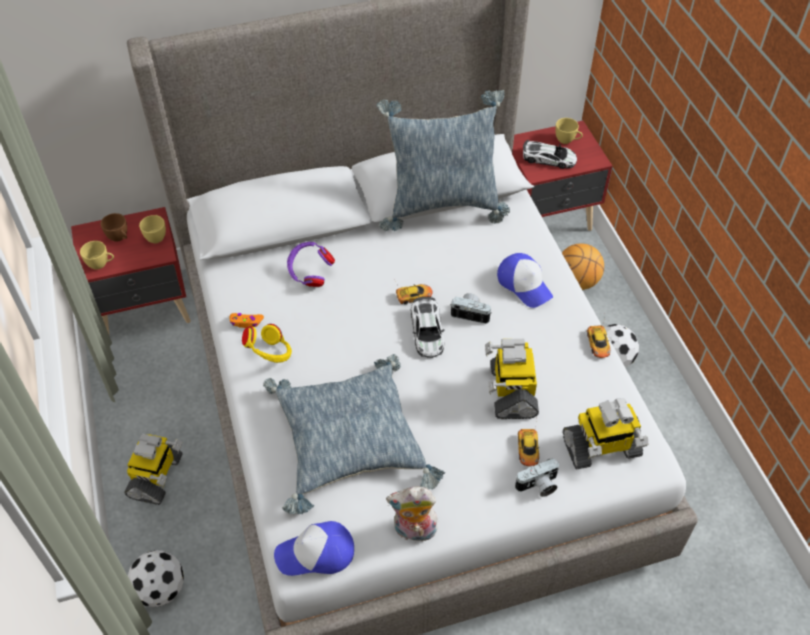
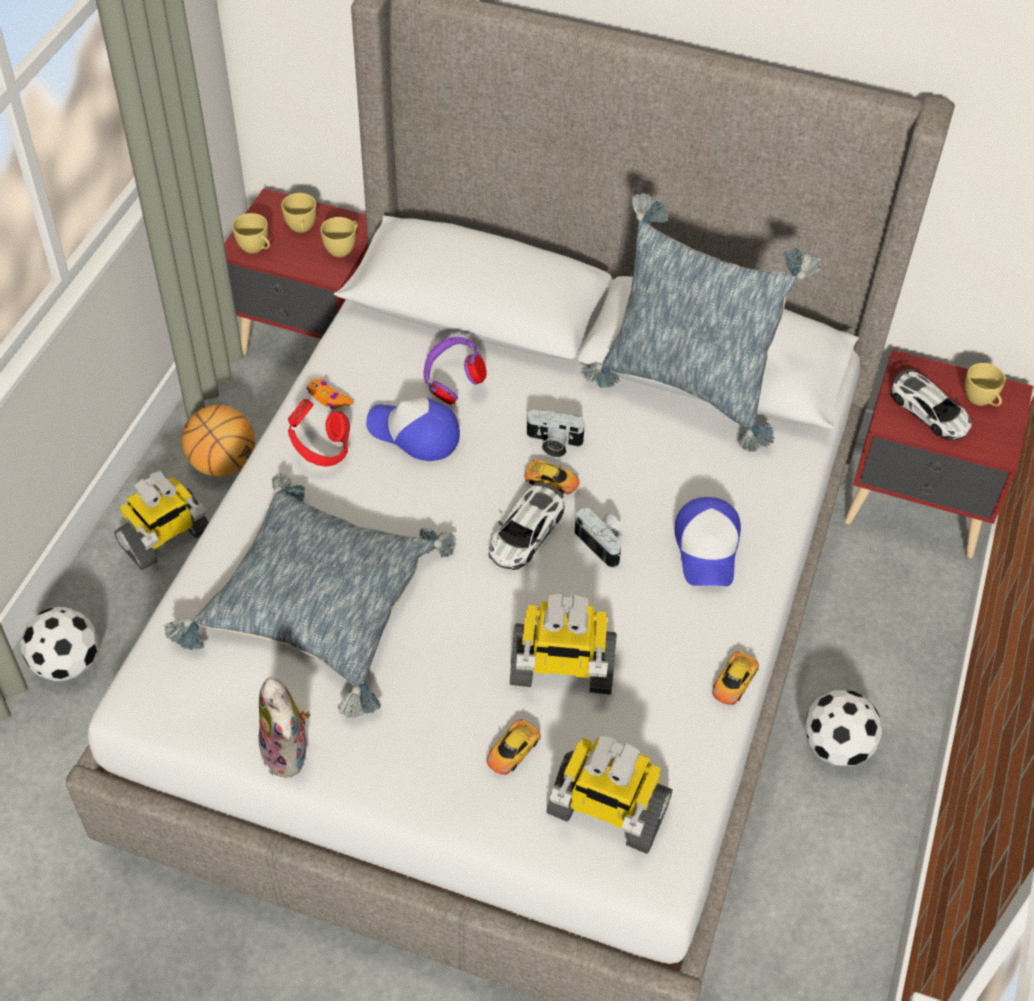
camera: 35 degrees right, 0 degrees up
(120, 238) = (301, 229): brown cup -> yellow cup
(270, 355) = (320, 451): yellow headphones -> red headphones
(316, 554) = (162, 703): cap -> cap (414, 434)
(414, 531) = (289, 753): plush toy -> plush toy turned 150 degrees counterclockwise
(511, 391) = (561, 668): toy robot -> toy robot turned 120 degrees counterclockwise
(538, 486) = (482, 801): camera -> camera (553, 443)
(577, 282) = (884, 615): basketball -> basketball (222, 464)

